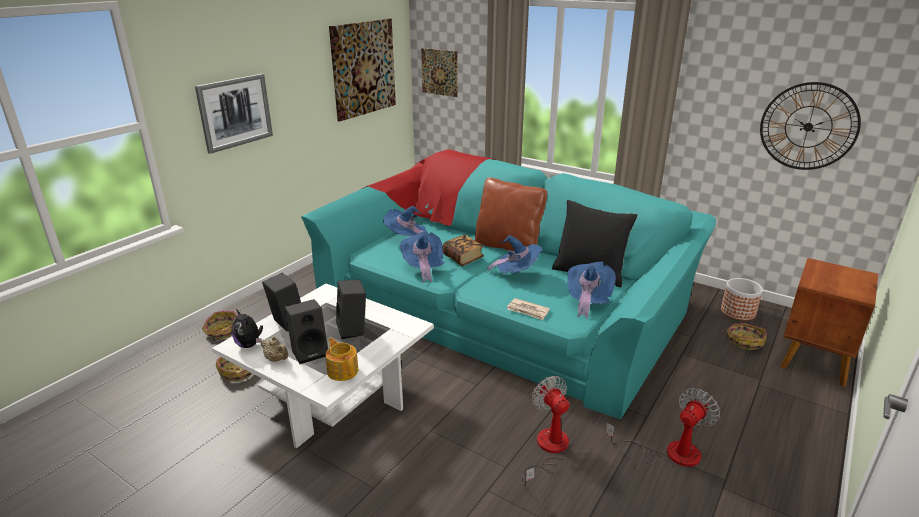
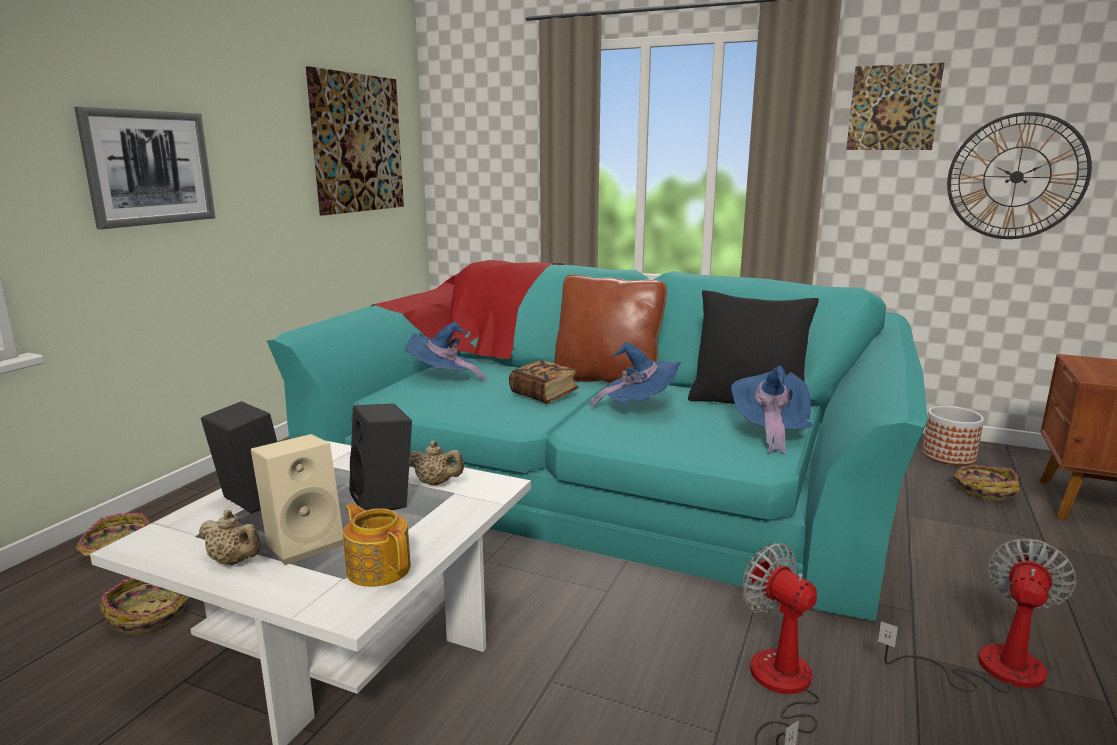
camera: 10 degrees left, 10 degrees down
(249, 345) = (174, 541): plush toy -> none
(310, 352) = (305, 542): black speaker -> beige speaker
(382, 321) = (436, 483): none -> beige teapot
(423, 268) = (483, 410): blue hat -> none
(439, 72) = (466, 160): picture -> picture (893, 108)
(528, 311) = (683, 452): newspaper -> none

